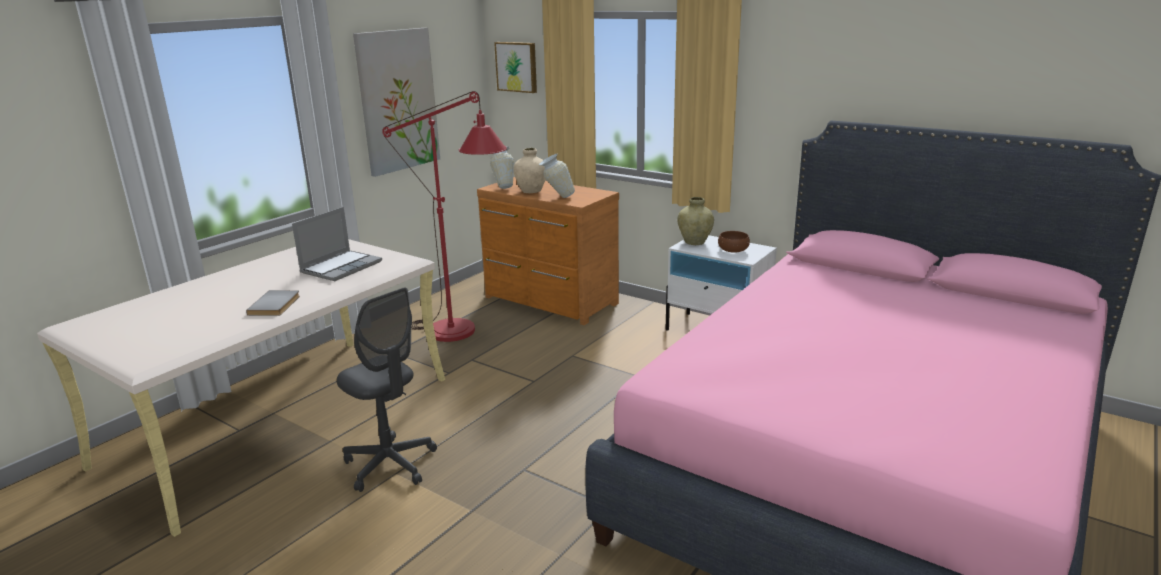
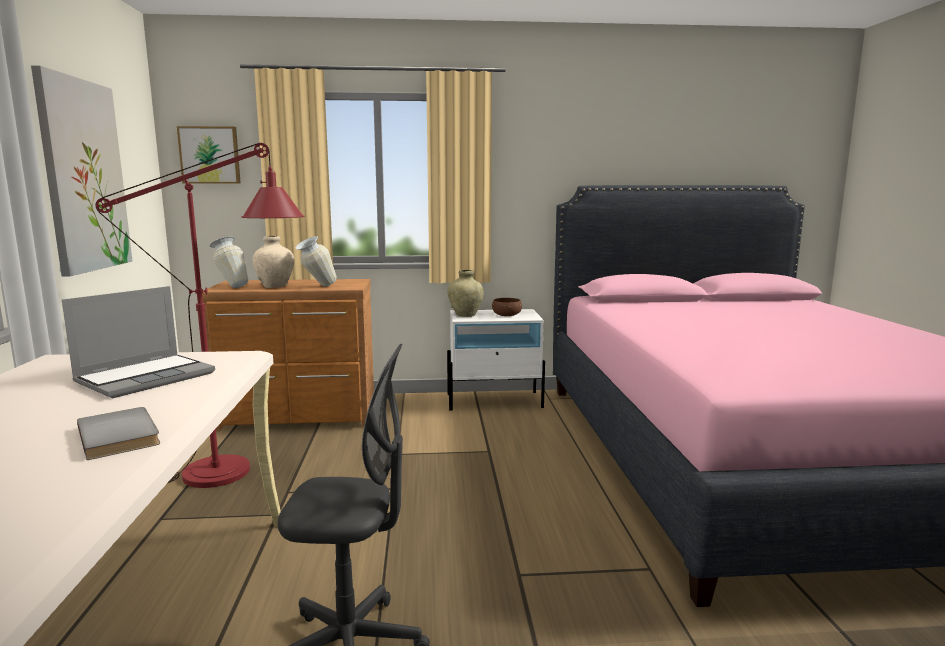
camera: 40 degrees left, 10 degrees down
(341, 267) = (146, 377): laptop -> laptop turned 45 degrees clockwise

